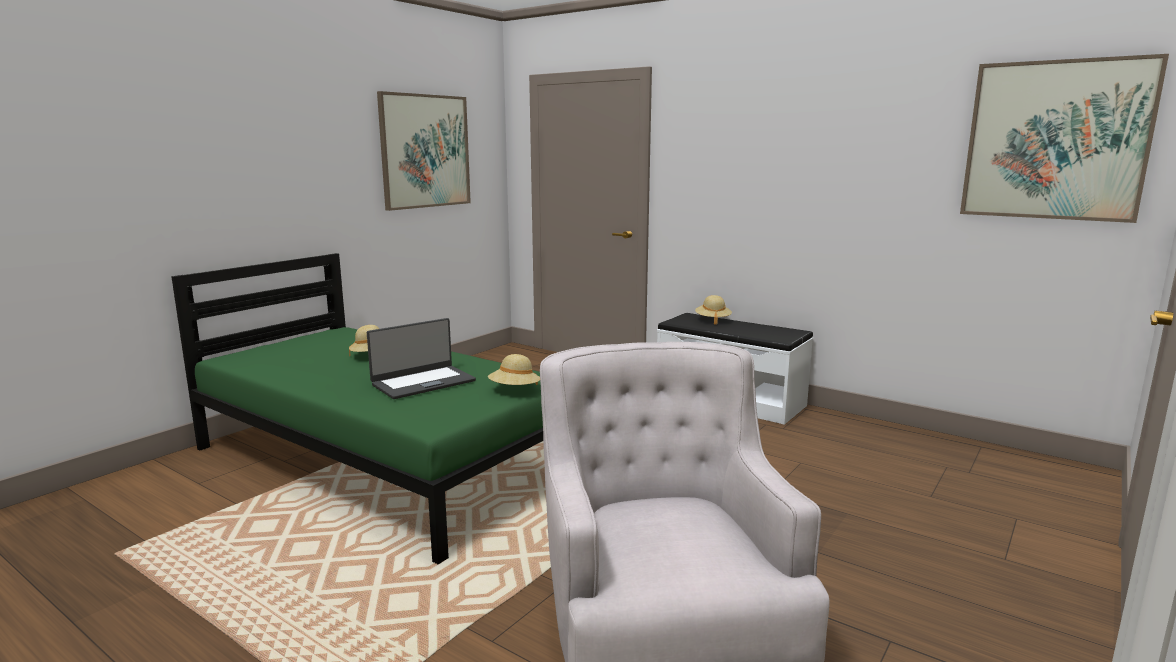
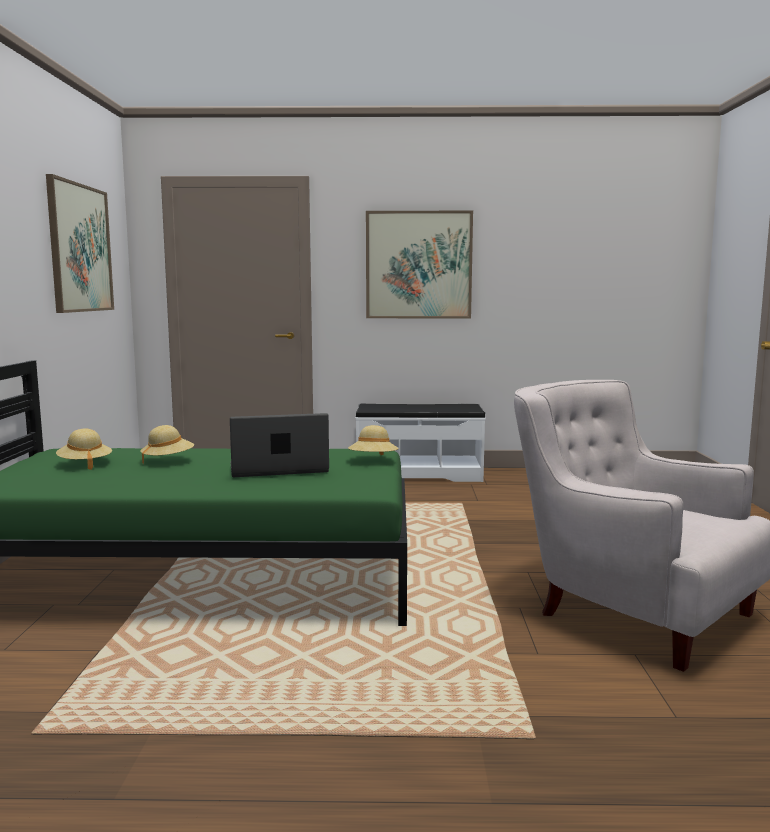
camera: 35 degrees left, 5 degrees down
(423, 382) = (278, 469): laptop -> laptop turned 120 degrees counterclockwise
(712, 320) = (394, 405): beige hat -> beige hat (85, 464)
(1055, 140) = (638, 245): picture -> picture (418, 265)

